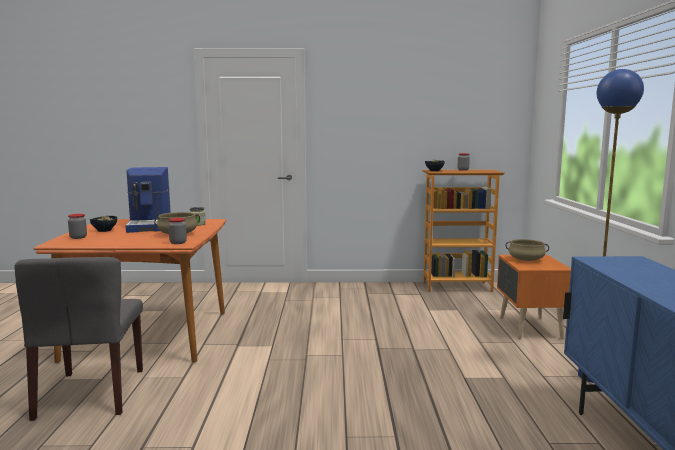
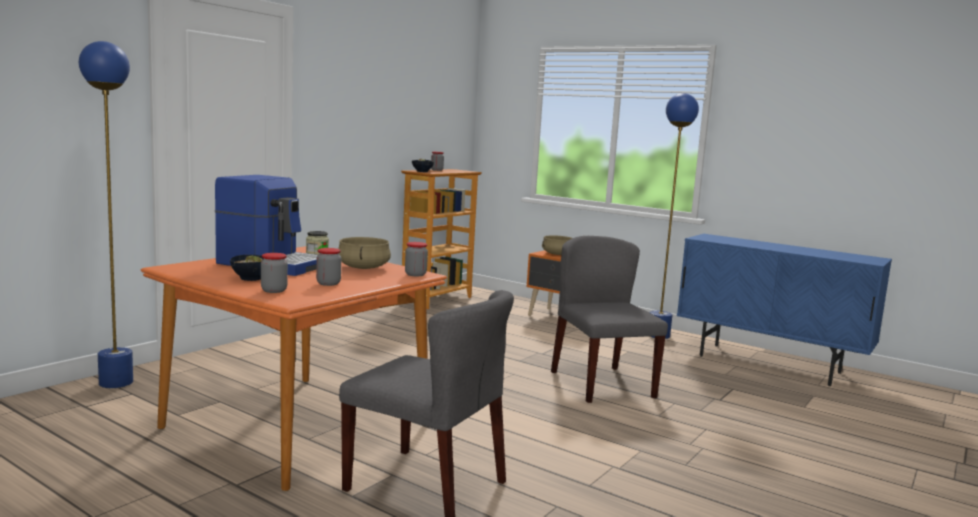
camera: 55 degrees left, 0 degrees up
(115, 239) = (328, 283): none -> jar
(162, 288) = (116, 383): none -> blue floor lamp
(384, 390) = (601, 384): none -> grey chair

